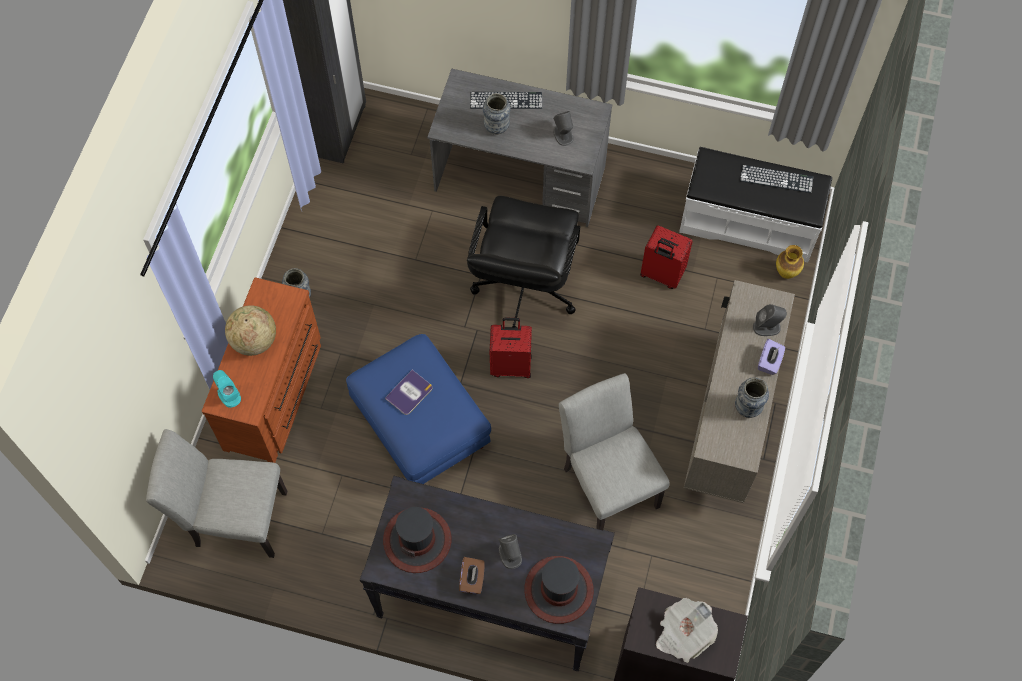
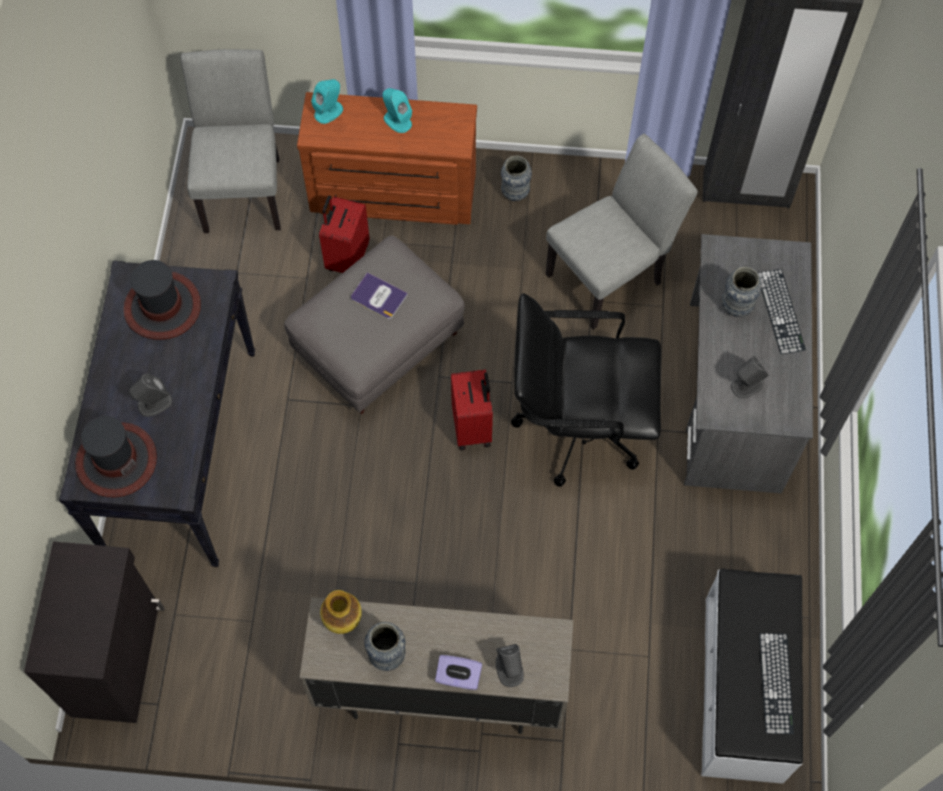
camera: 80 degrees right, 0 degrees up
(254, 341) = (397, 120): globe -> turquoise speaker
(420, 425) = (378, 344): blue ottoman -> grey ottoman
(472, 579) = (121, 369): brown tissue box -> none
(607, 481) = (340, 557): grey chair -> grey chair (611, 275)
(661, 274) = (636, 585): red suitcase -> red suitcase (346, 257)
(683, 634) = (74, 605): newspaper -> none
(786, 273) = (677, 748): vase -> vase (343, 622)

